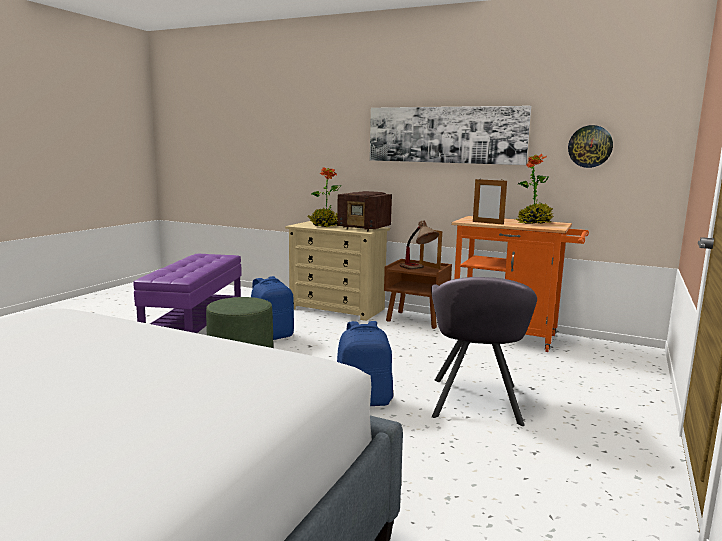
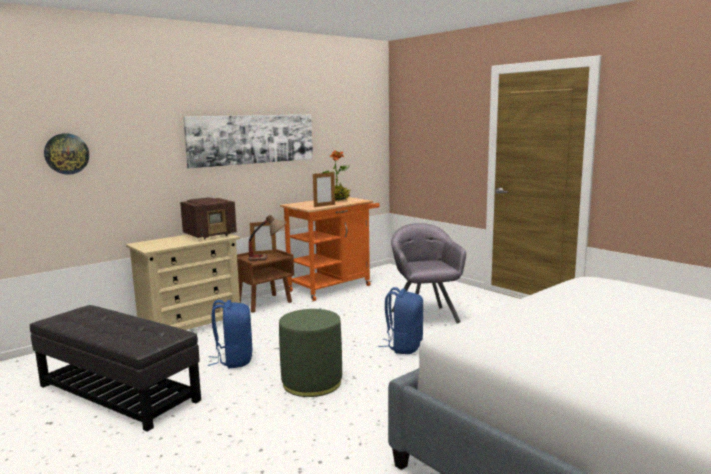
camera: 65 degrees left, 0 degrees up
(195, 319) = (119, 392): purple ottoman -> black ottoman
(324, 225) = (170, 242): potted plant -> none
(474, 401) = (425, 318): grey armchair -> grey armchair turned 135 degrees counterclockwise
(590, 146) = (344, 142): wall clock -> wall clock (66, 154)

